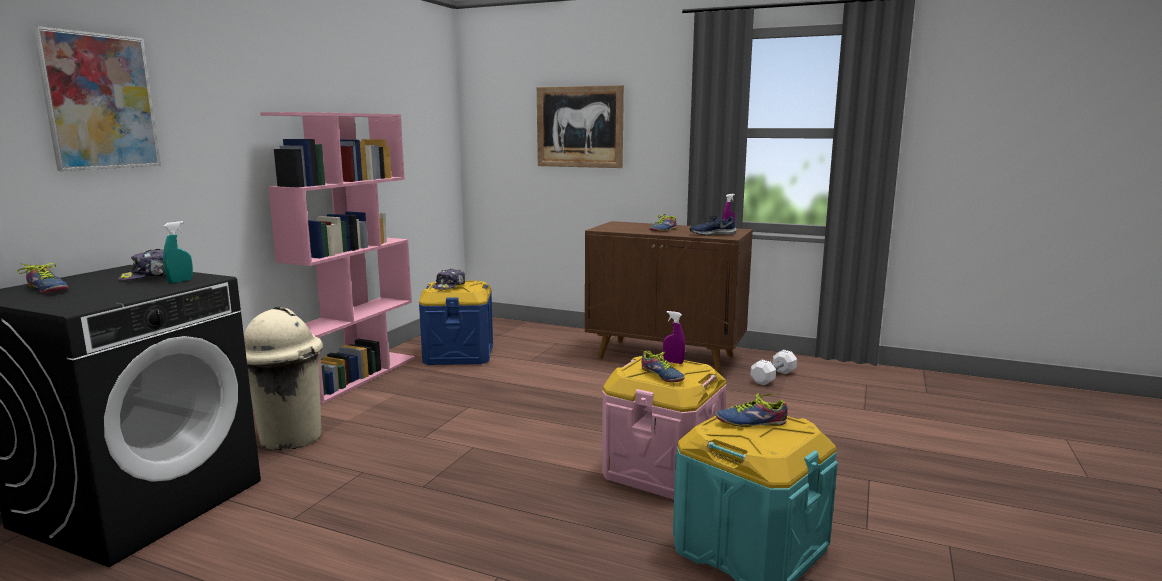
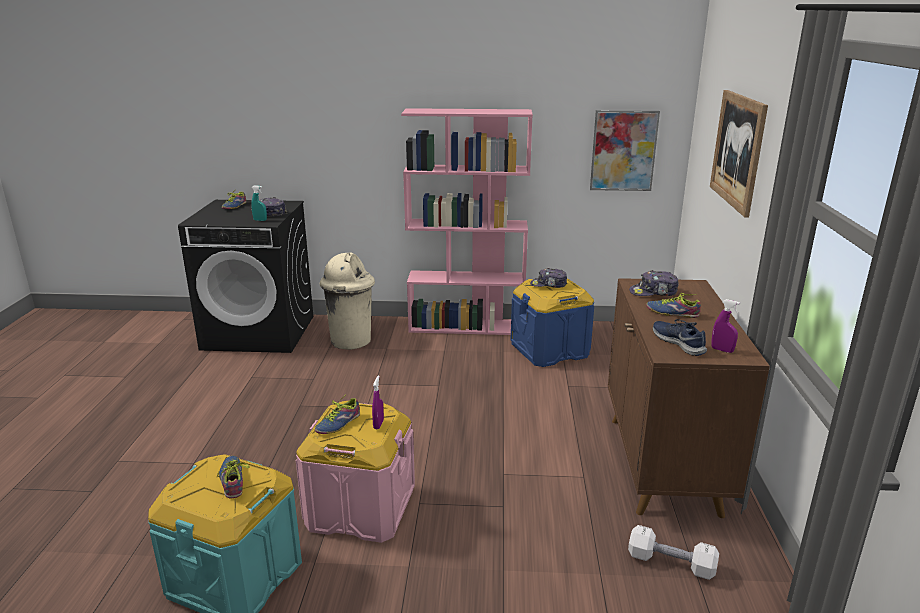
camera: 70 degrees right, 10 degrees up
(100, 101) = (293, 102): picture -> picture (623, 151)
(623, 228) = (653, 292): none -> cap

